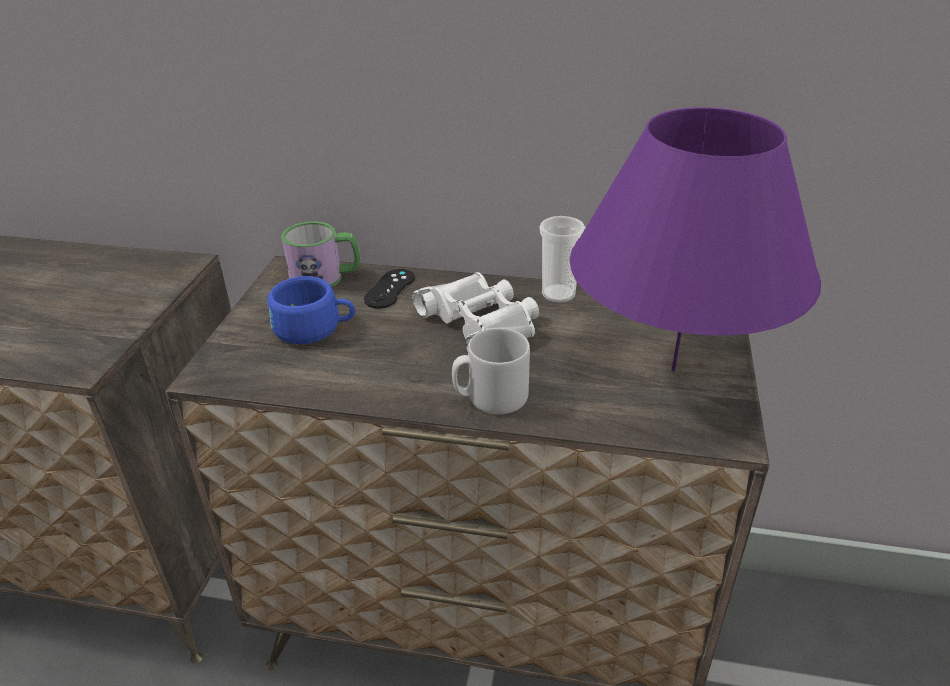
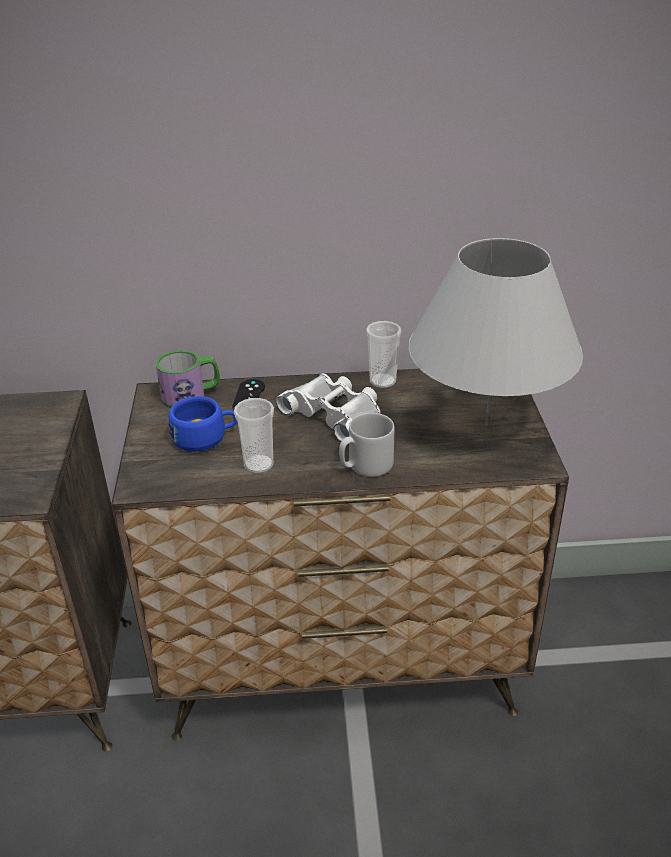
camera: 15 degrees left, 0 degrees up
(359, 373) = (258, 464): none -> cup
(673, 370) = (486, 425): purple table lamp -> white table lamp

